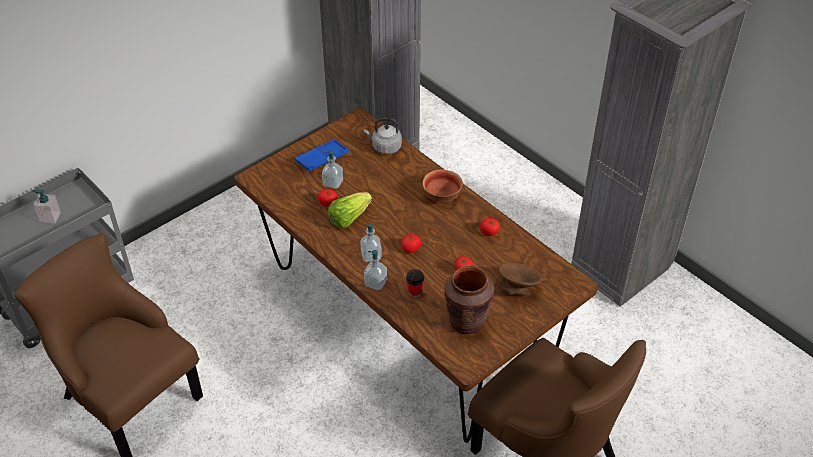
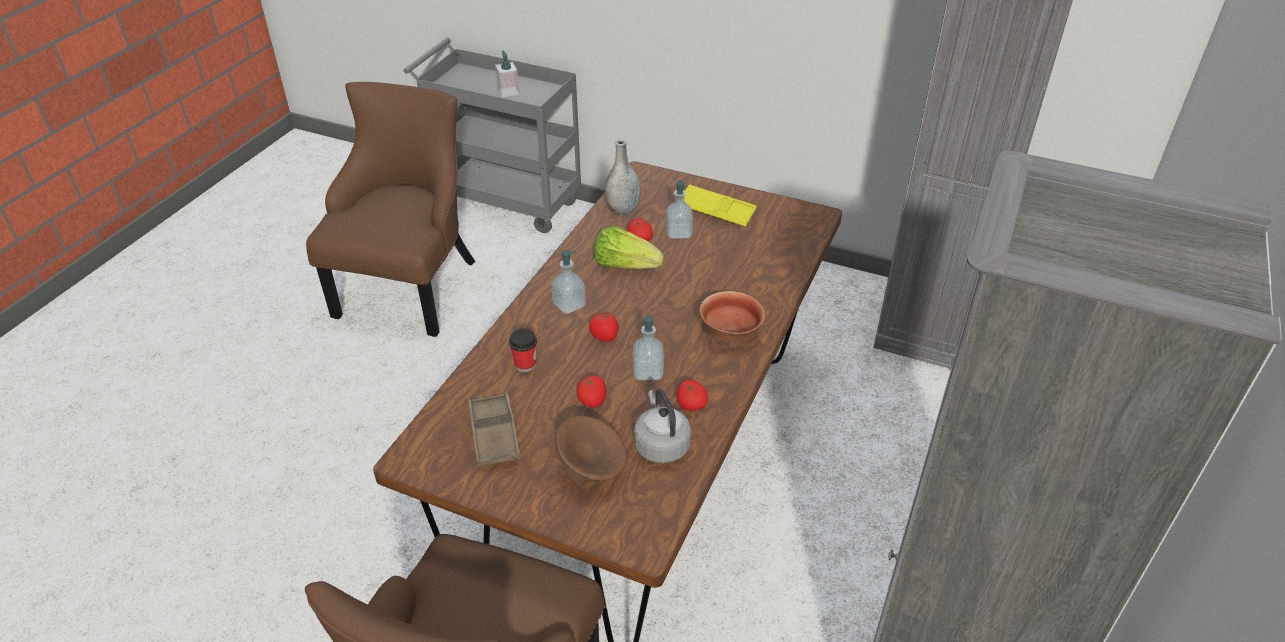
camera: 65 degrees right, 5 degrees down
(288, 199) = (622, 210): none -> grey vase
(322, 158) = (716, 210): blue tray -> yellow tray
(375, 283) = (522, 324): soap dispenser -> soap dispenser (648, 372)
(385, 147) = (783, 253): grey kettle -> grey kettle (661, 445)
(467, 321) = (494, 434): brown vase -> brown tray

